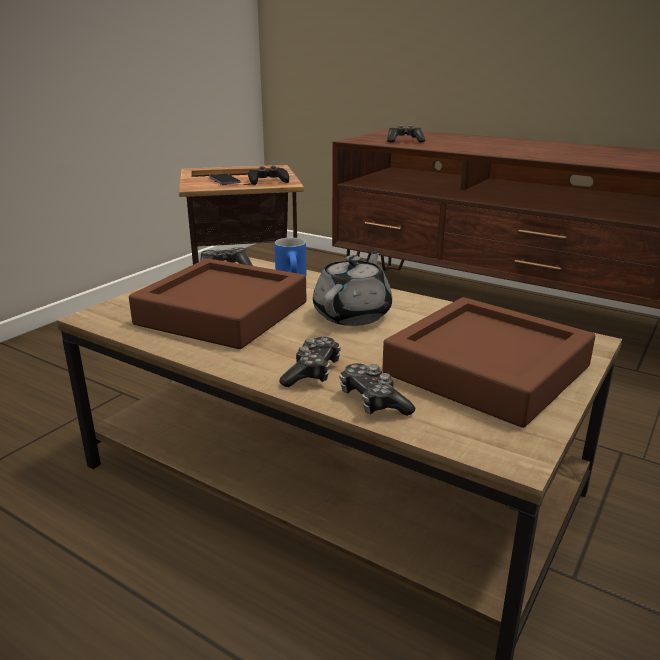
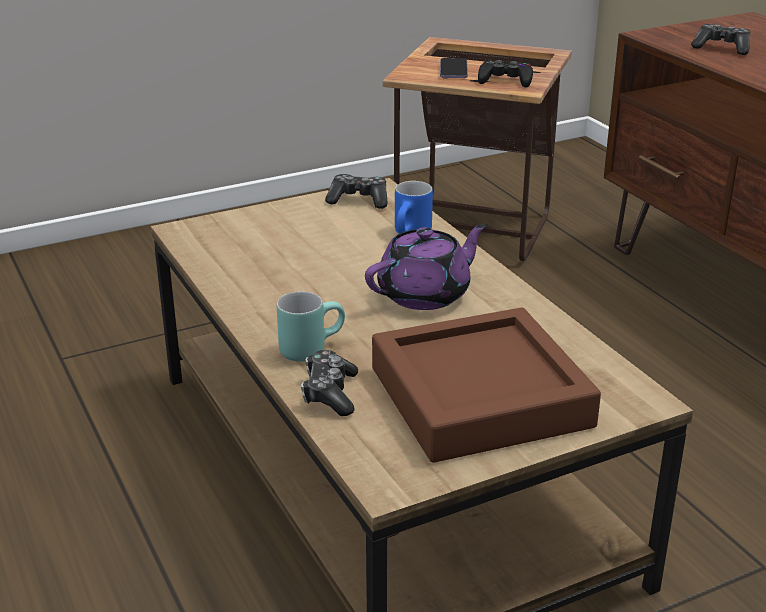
camera: 30 degrees right, 5 degrees up
(223, 313) = (299, 258): brown tray -> none
(312, 372) = (310, 348): game controller -> turquoise mug
(353, 314) = (426, 294): grey teapot -> purple teapot

